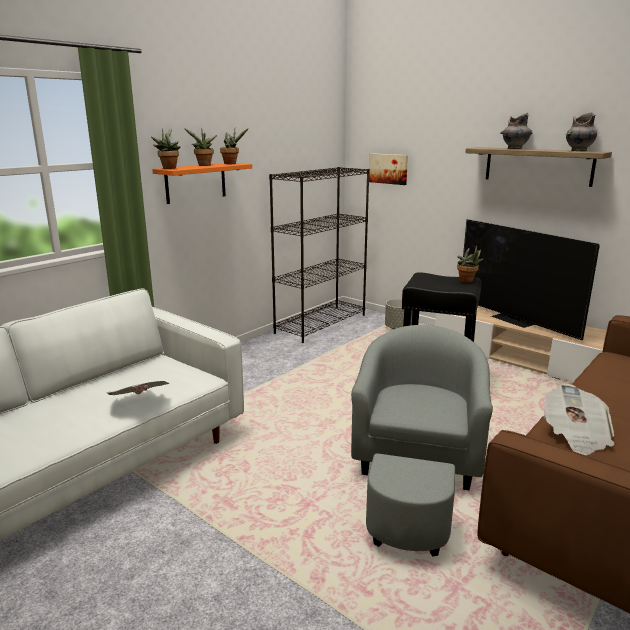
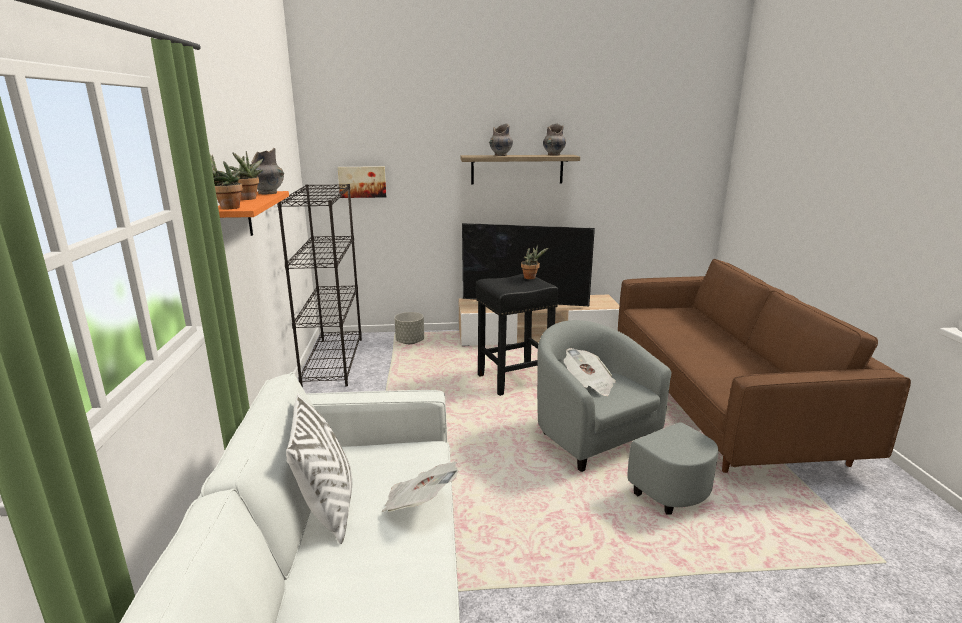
camera: 45 degrees left, 0 degrees up
(104, 382) = (327, 508): none -> white pillow
(232, 164) = (267, 193): potted plant -> grey vase
(575, 436) = (715, 369): newspaper -> newspaper (589, 384)

